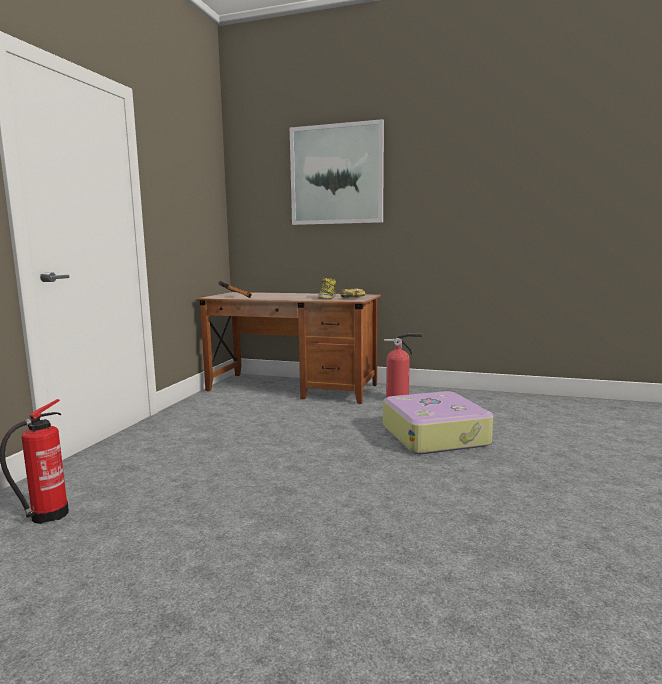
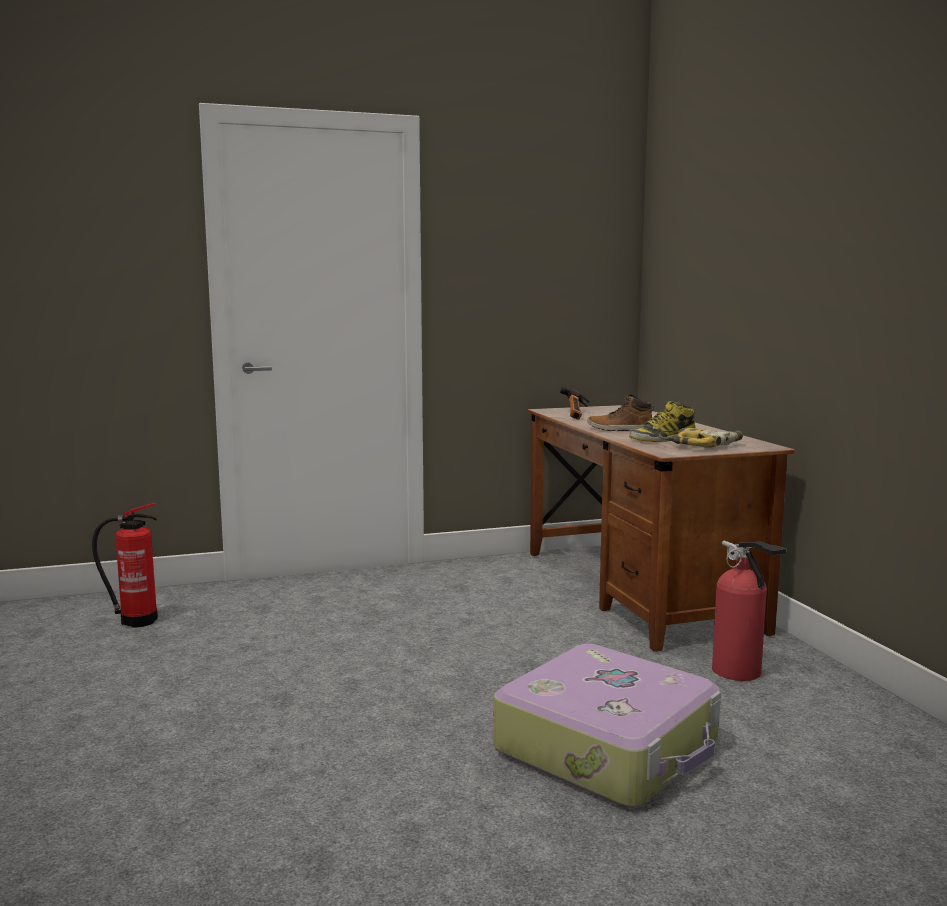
camera: 55 degrees right, 0 degrees up
(291, 298) = (619, 429): none -> boot
(336, 175) = (762, 199): picture -> none

